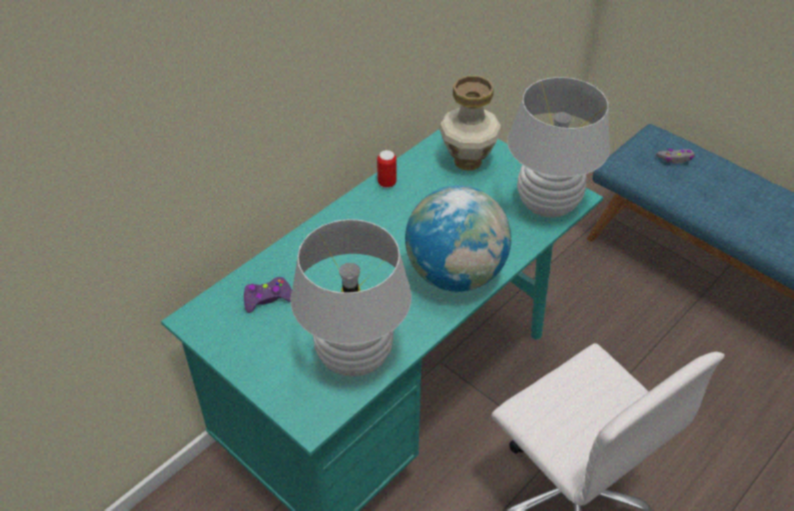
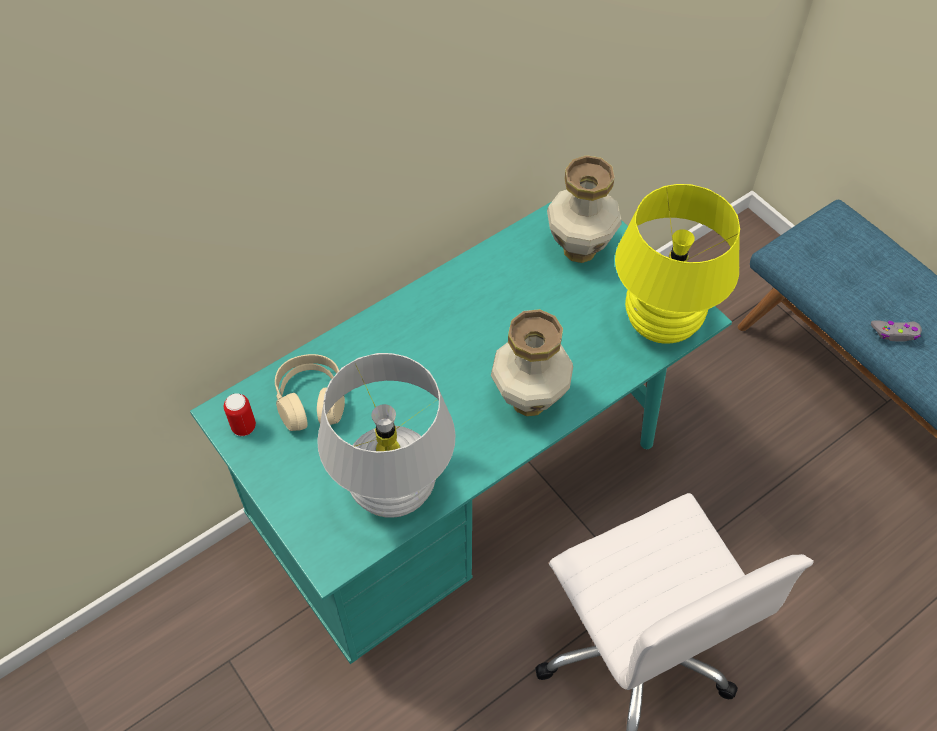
camera: 10 degrees right, 10 degrees up
(267, 298) = (311, 400): purple game controller -> beige headphones
(387, 183) = (477, 266): can -> can (244, 427)
(455, 274) = (530, 401): globe -> vase
(548, 205) = (661, 323): white table lamp -> yellow table lamp
(675, 158) = (856, 256): grey game controller -> grey game controller (895, 333)

